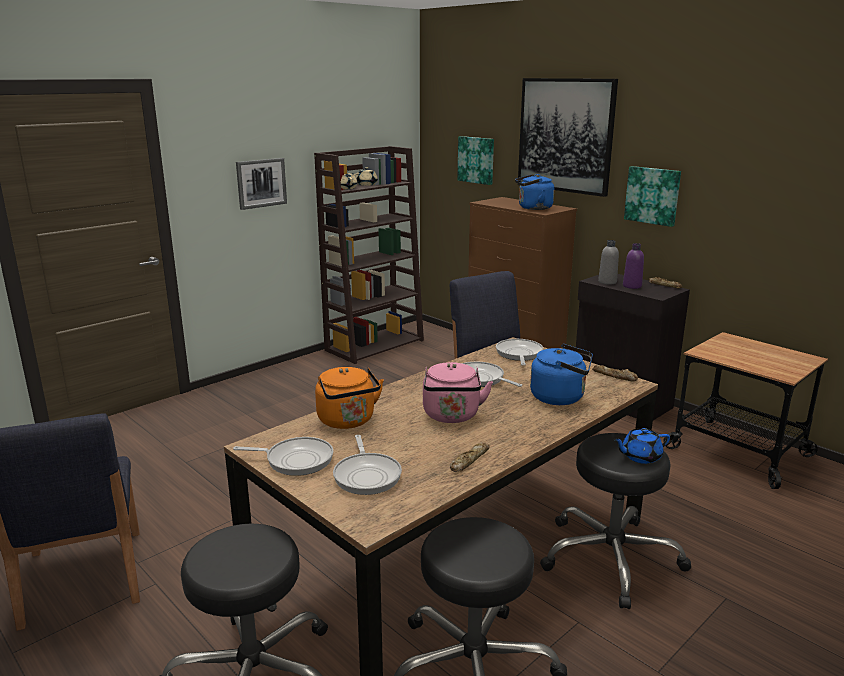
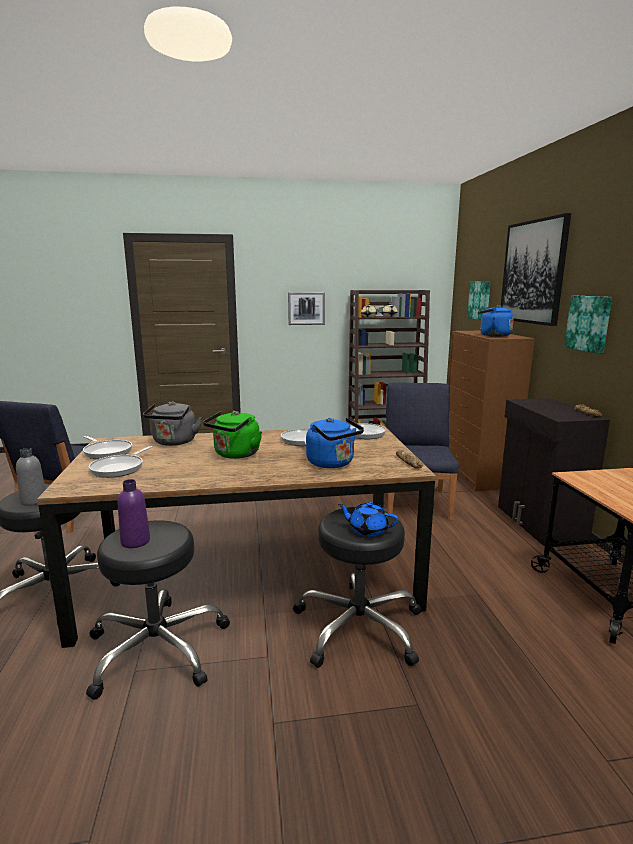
camera: 35 degrees right, 5 degrees down
(348, 421) = (174, 442): orange kettle -> grey kettle
(452, 416) = (235, 455): pink kettle -> green kettle
(469, 461) = (187, 478): bread -> none
(607, 282) = (531, 403): grey bottle -> grey bottle (34, 501)
(632, 286) = (550, 409): purple bottle -> purple bottle (135, 541)

